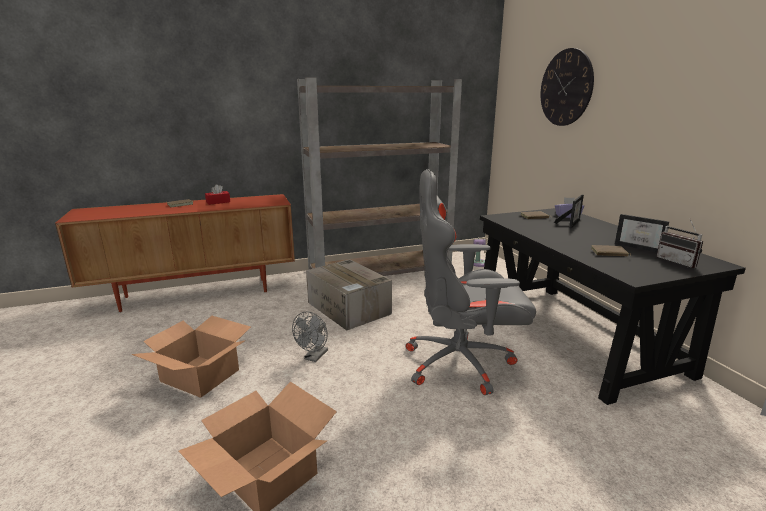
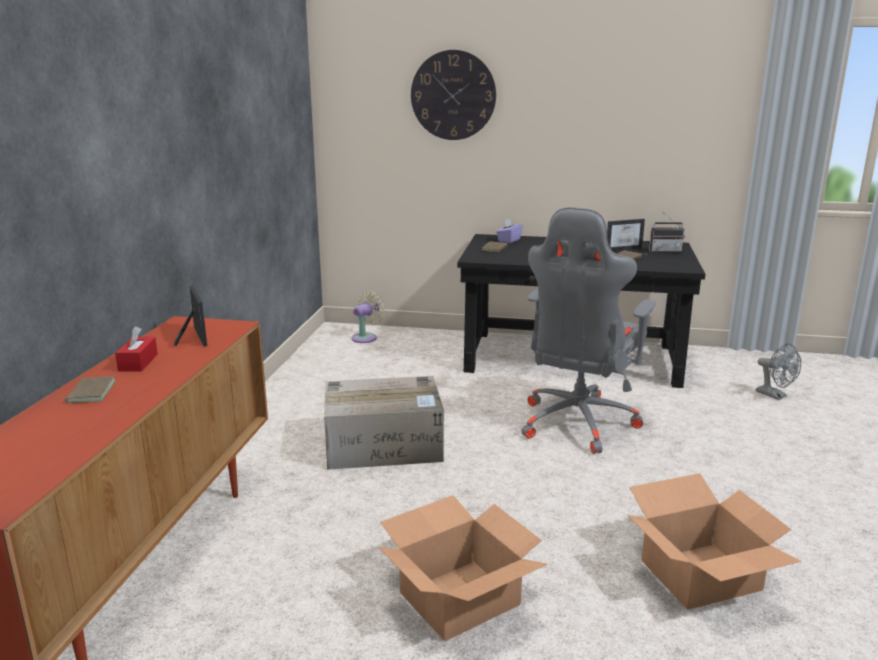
camera: 60 degrees left, 0 degrees up
(314, 357) = (490, 498): grey fan -> grey fan (775, 395)
(380, 270) = (293, 395): brown bookcase -> none
(570, 223) = (532, 245): picture frame -> picture frame (193, 337)

